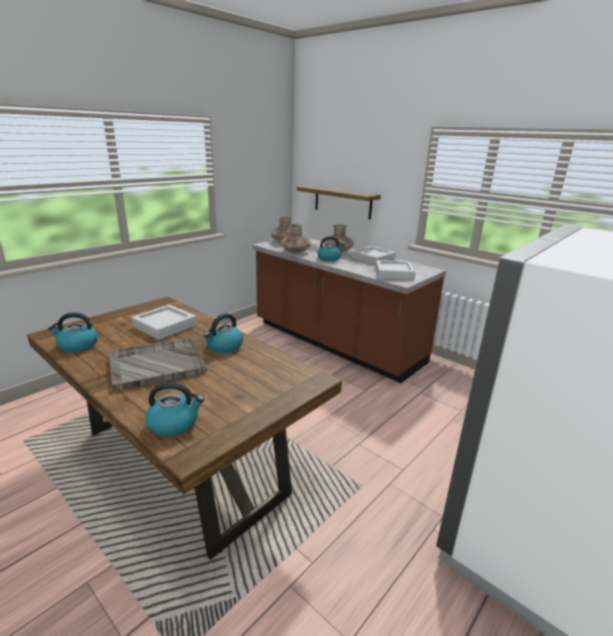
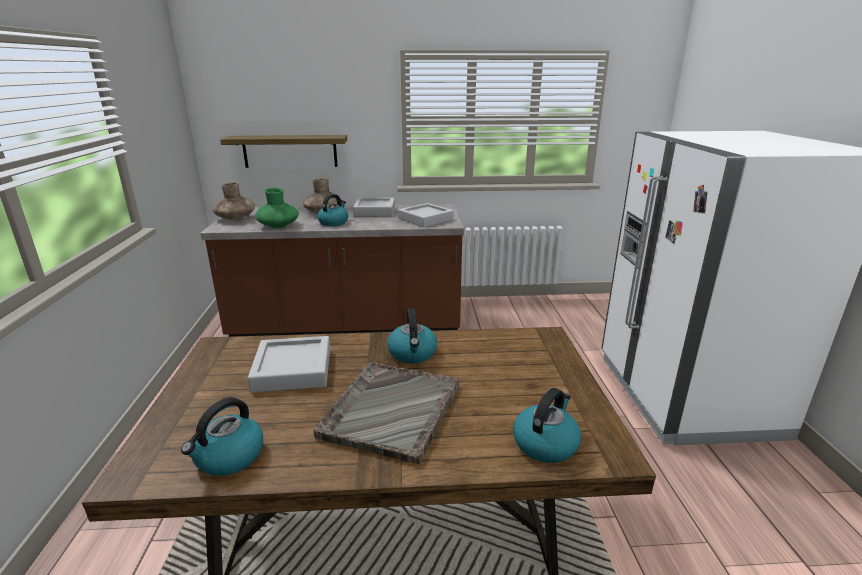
camera: 45 degrees left, 0 degrees up
(295, 251) = (278, 226): brown vase -> green vase

